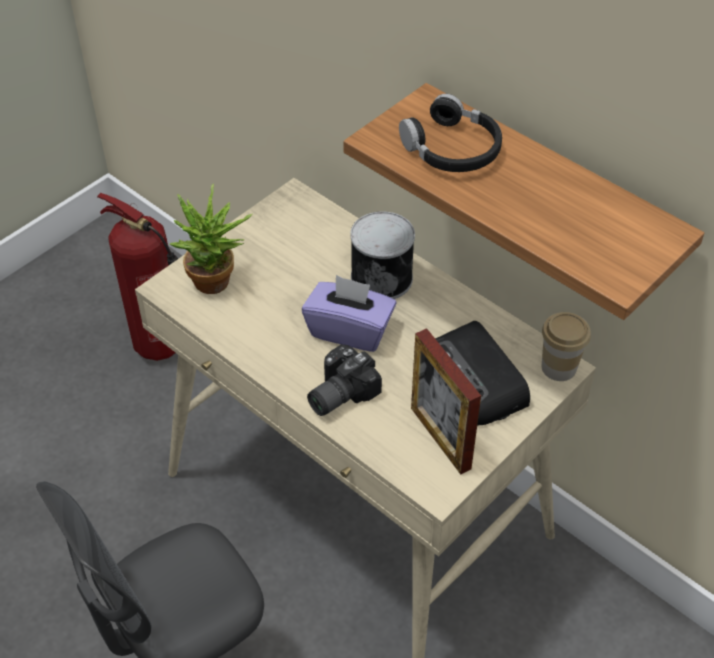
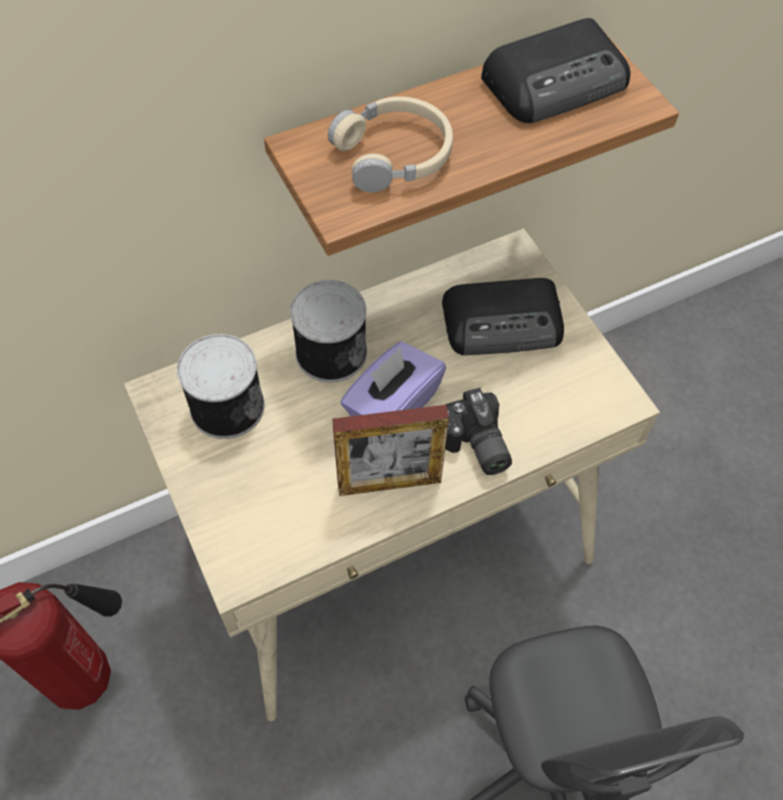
camera: 70 degrees left, 10 degrees up
(217, 285) = (261, 517): potted plant -> none
(301, 235) = (225, 405): none -> can
(440, 438) = (563, 377): picture frame -> picture frame (389, 483)
(452, 149) = (394, 154): black headphones -> beige headphones
(559, 367) = (513, 254): cup -> none
(605, 220) = (557, 81): none -> radio

